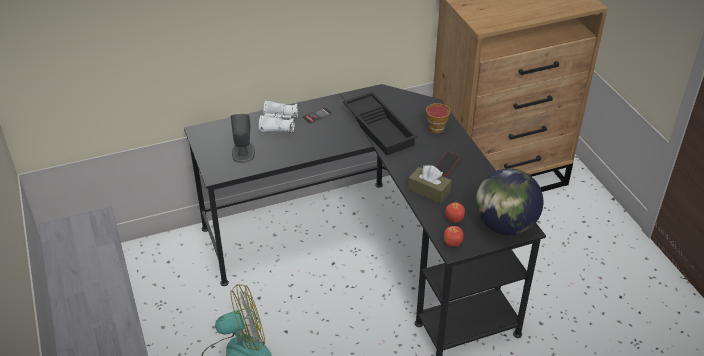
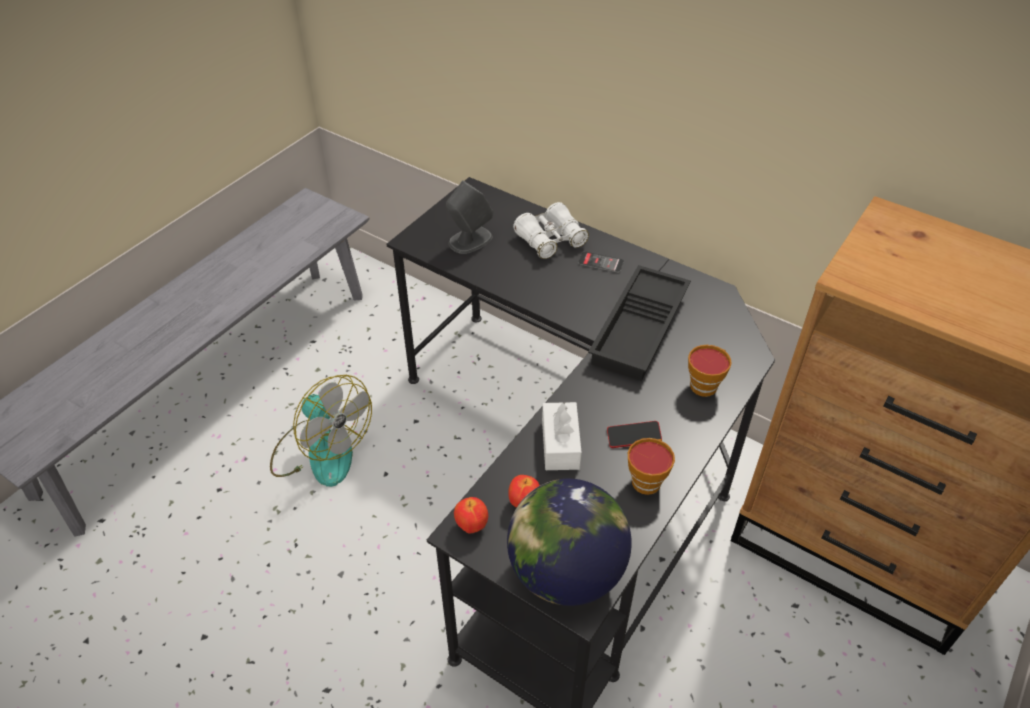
camera: 55 degrees right, 5 degrees up
(429, 191) = (560, 444): brown tissue box -> white tissue box
(474, 174) = (647, 479): none -> cup

